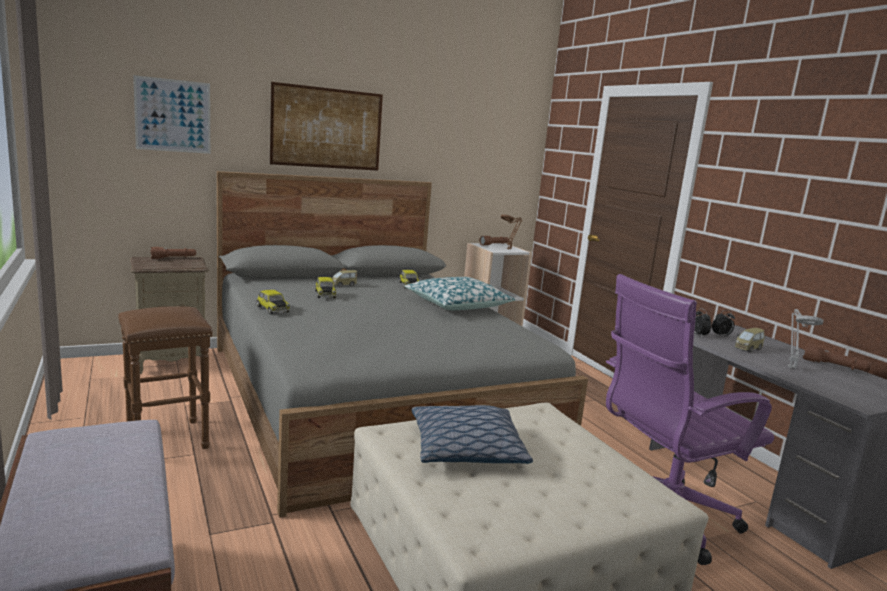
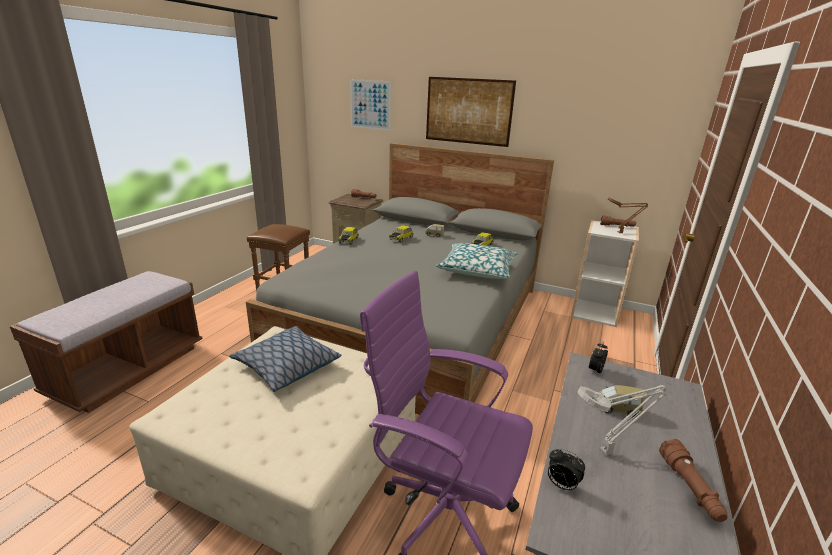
camera: 50 degrees right, 10 degrees up
(721, 336) = (627, 383): alarm clock -> alarm clock (561, 485)

